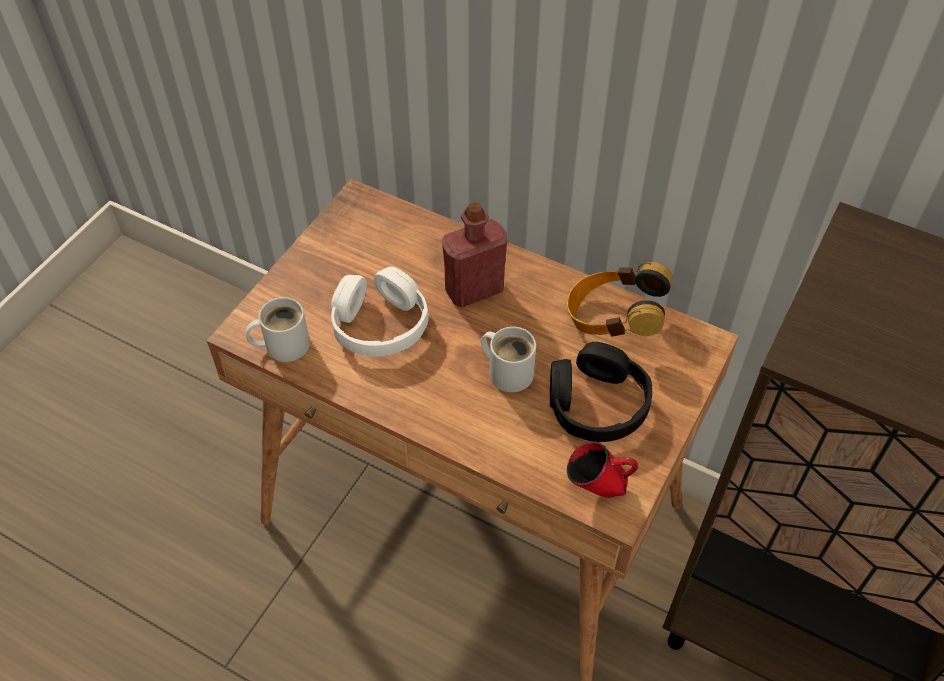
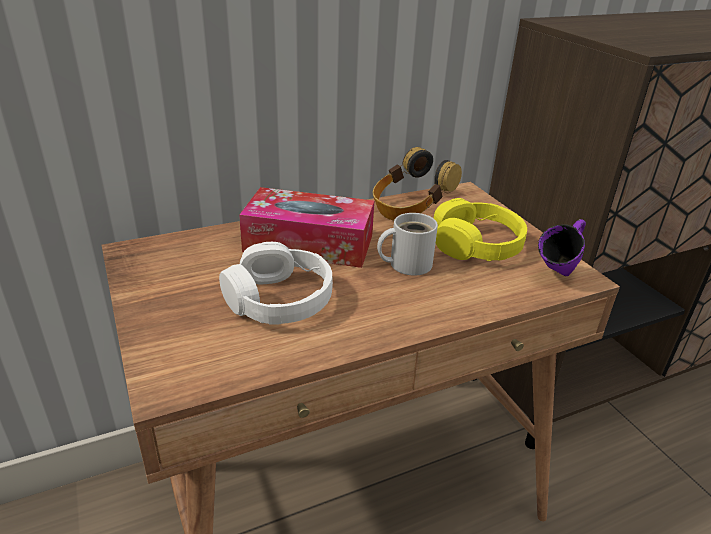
camera: 55 degrees left, 20 degrees down
(283, 344) = (221, 366): white mug -> none
(474, 290) = (309, 243): red bottle -> tissue box
(596, 403) = (476, 244): black headphones -> yellow headphones
(597, 489) = (556, 277): red mug -> purple mug

